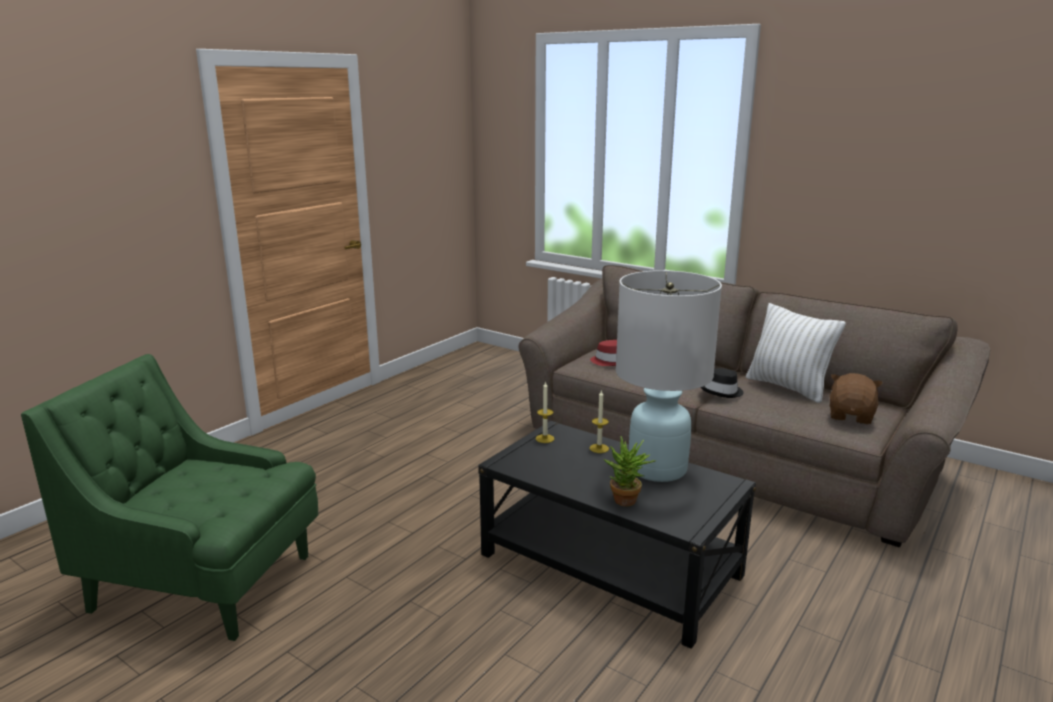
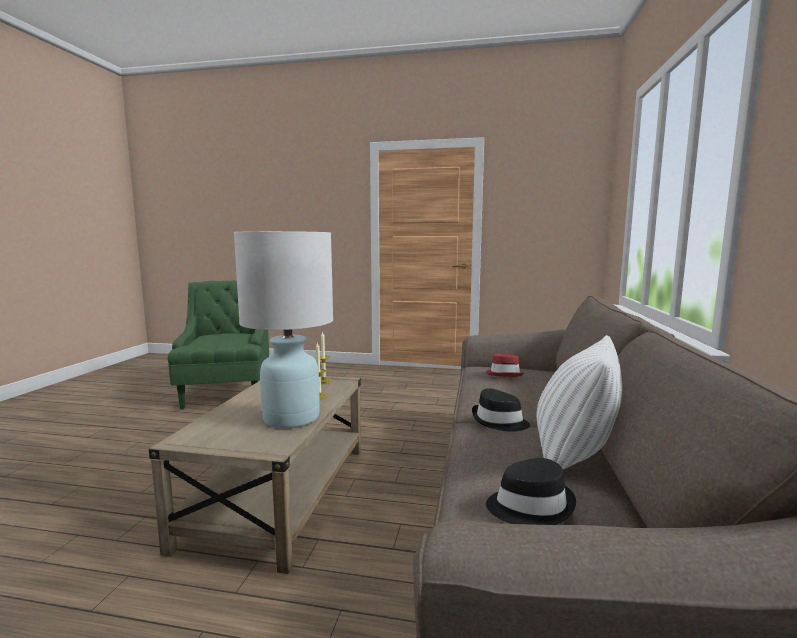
camera: 65 degrees right, 10 degrees down
(610, 566) = (280, 494): black coffee table -> beige coffee table
(626, 503) = (222, 415): potted plant -> none
(851, 416) = (530, 506): brown plush toy -> black hat

